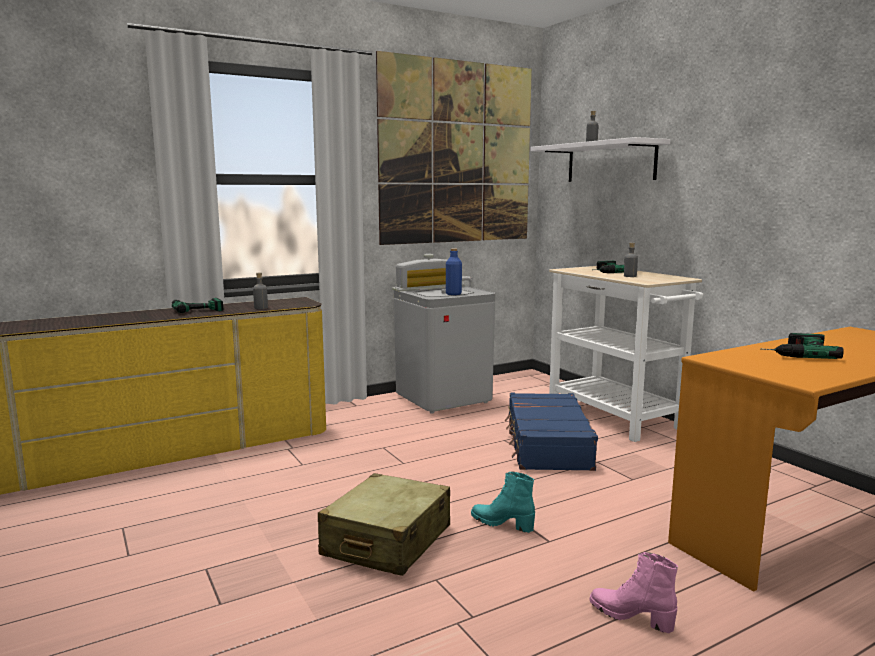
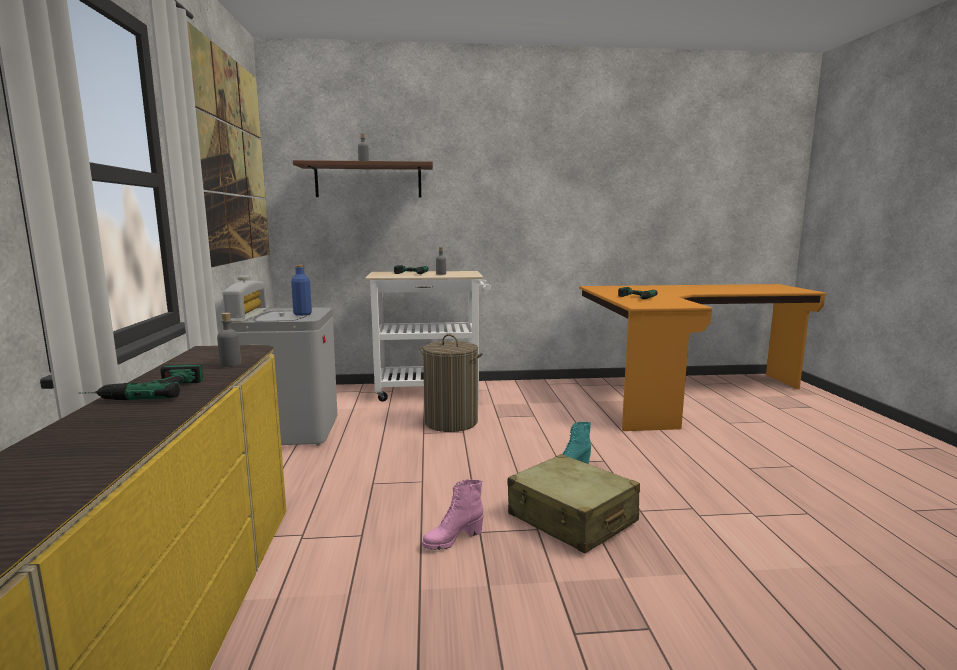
camera: 65 degrees left, 0 degrees up
(547, 444) = (451, 422): blue suitcase -> laundry basket
(610, 162) = (368, 181): white shelf -> brown shelf
(631, 616) = (700, 462): pink boot -> pink boot (452, 539)

